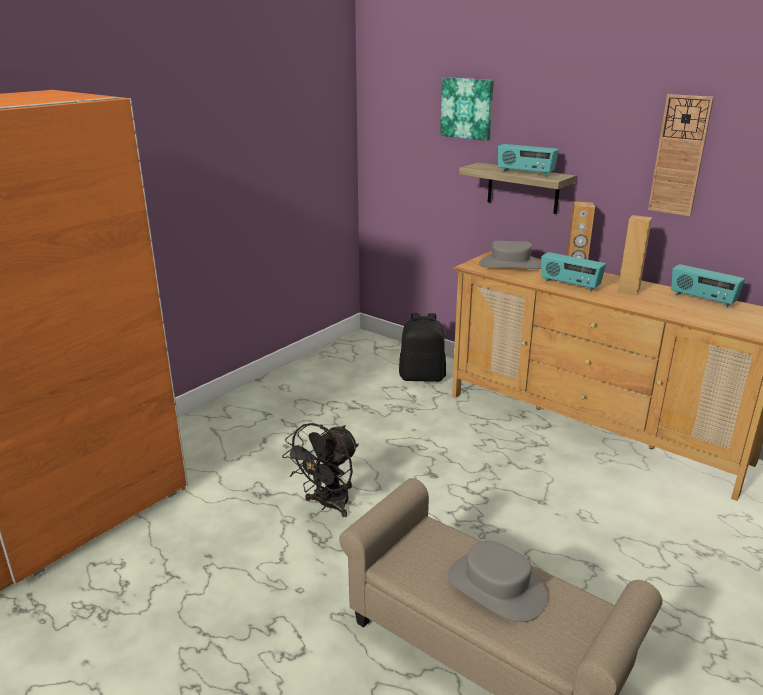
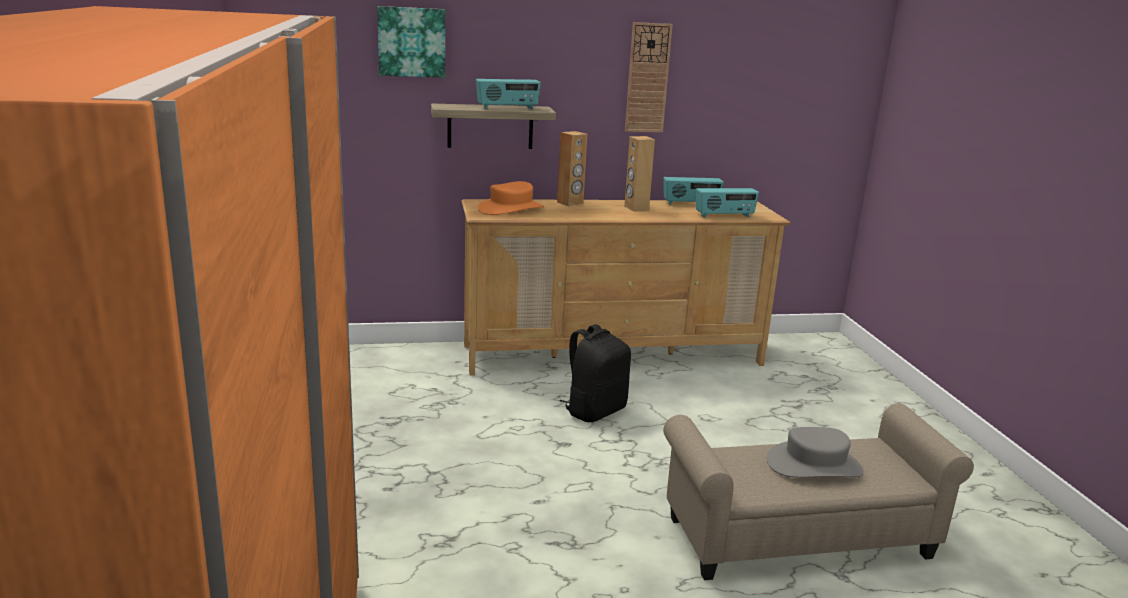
camera: 50 degrees left, 5 degrees down
(328, 505) = (525, 514): black fan -> none
(422, 376) = (412, 369): black backpack -> black backpack (594, 410)
(510, 265) = (511, 209): grey hat -> orange hat
(569, 285) = (591, 214): radio -> radio (724, 216)

